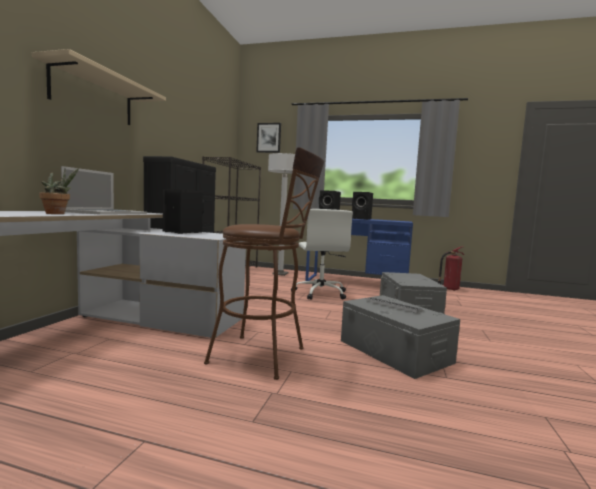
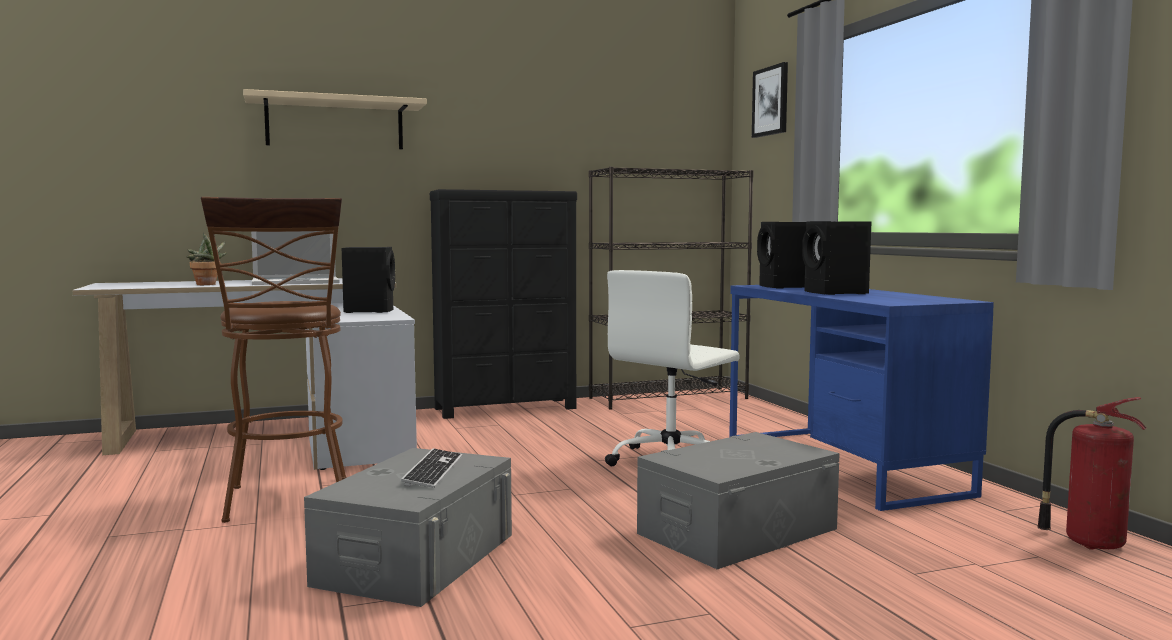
camera: 55 degrees right, 0 degrees up
(280, 274) = (742, 417): white floor lamp -> none

